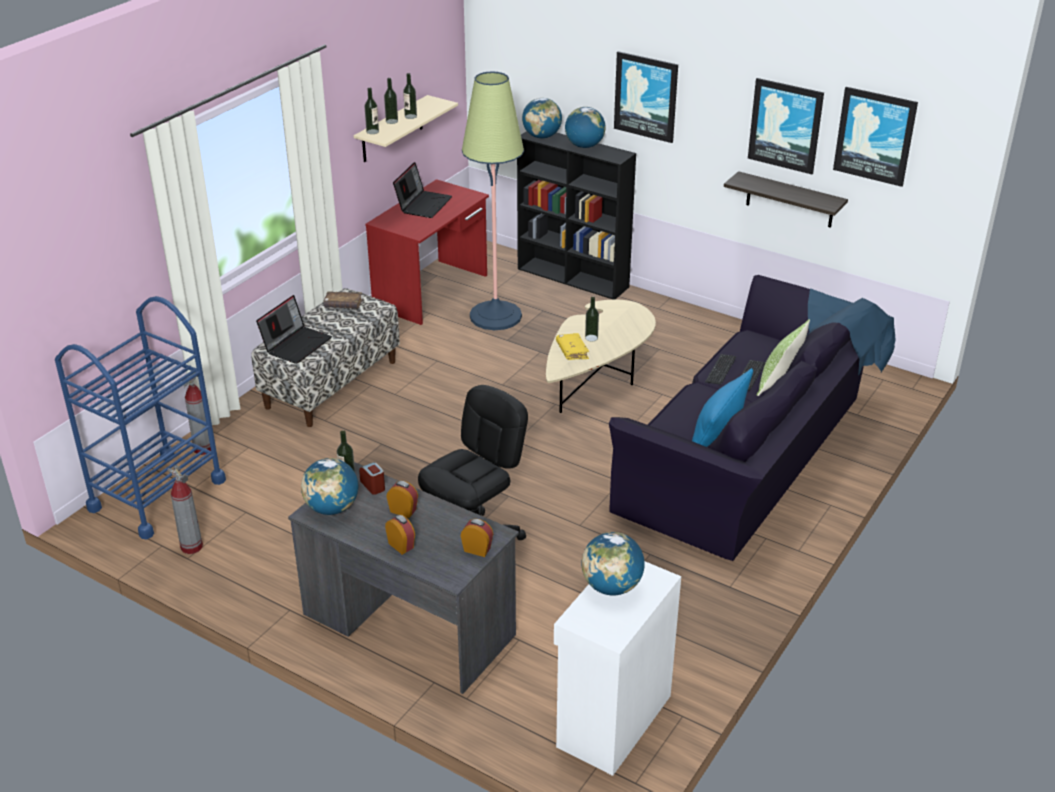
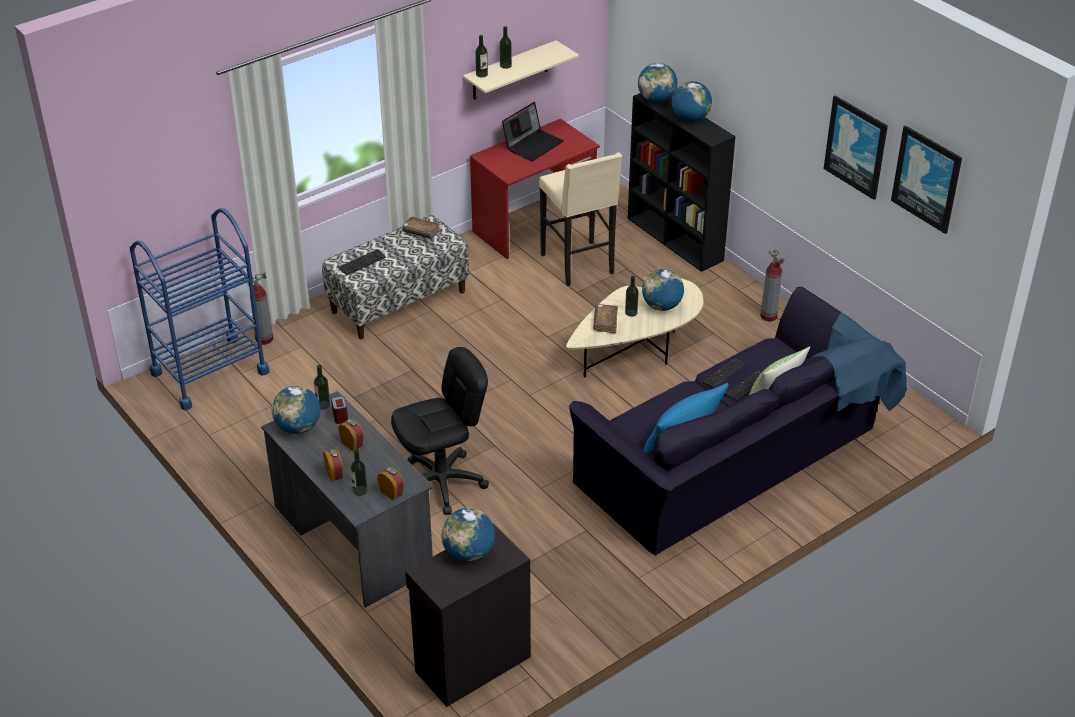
camera: 20 degrees right, 5 degrees up
(191, 546) = (216, 425): fire extinguisher -> fire extinguisher (768, 316)
(296, 344) = (362, 263): laptop -> keyboard
(410, 116) = (525, 63): bottle -> bottle (360, 490)
(495, 316) = (579, 265): floor lamp -> beige stool
(572, 351) = (605, 322): yellow book -> brown book
(612, 721) = (471, 663): white cabinet -> black cabinet
(617, 326) = (662, 306): none -> globe
(646, 96) = (747, 85): picture -> none
(790, 200) = (857, 218): shelf -> none

